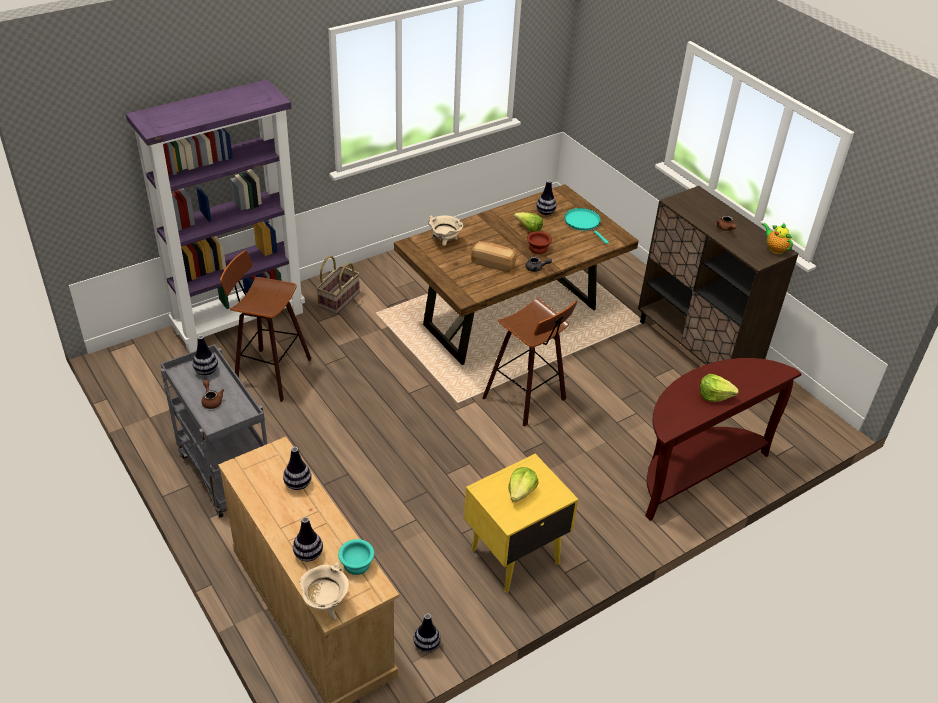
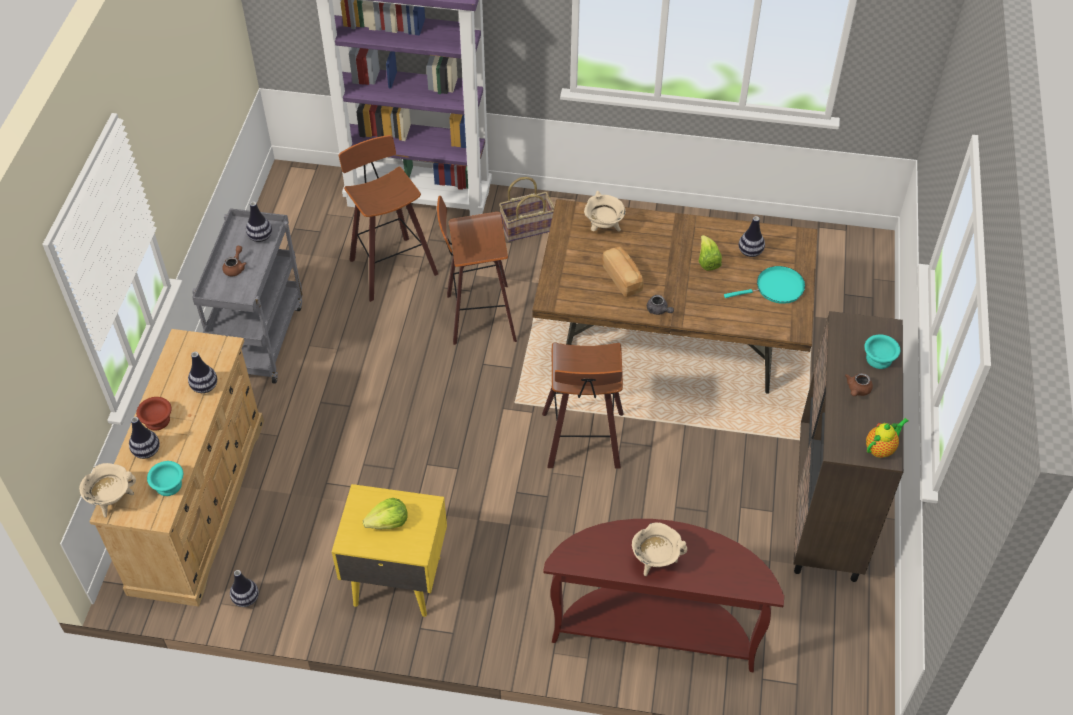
camera: 45 degrees right, 10 degrees up
(370, 367) = (478, 316): none -> stool
(537, 248) = (689, 288): brown bowl -> brown bowl (157, 419)
(583, 223) = (776, 288): turquoise frying pan -> turquoise frying pan turned 60 degrees clockwise
(714, 395) = (655, 561): lettuce -> beige cooking pot
(715, 209) = (879, 360): none -> turquoise bowl
(774, 249) = (881, 448): teapot -> teapot turned 45 degrees clockwise

